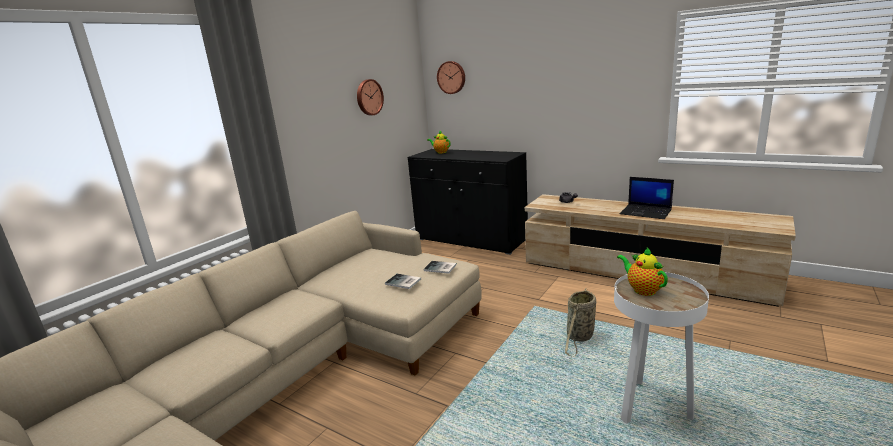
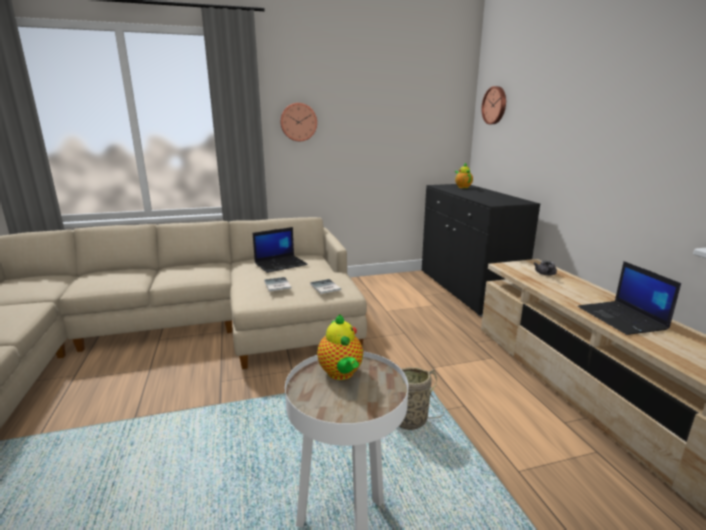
camera: 40 degrees right, 0 degrees up
(364, 266) = (281, 264): none -> laptop
(369, 97) = (387, 116): wall clock -> wall clock (298, 122)
(642, 290) = (341, 374): teapot -> teapot turned 150 degrees clockwise

